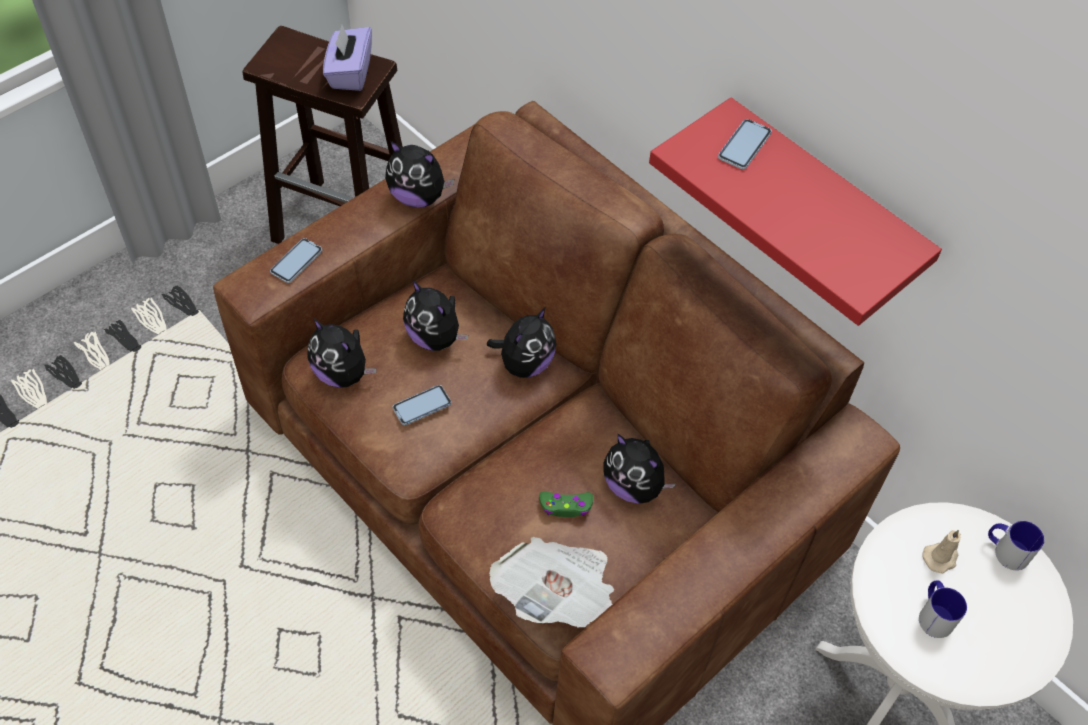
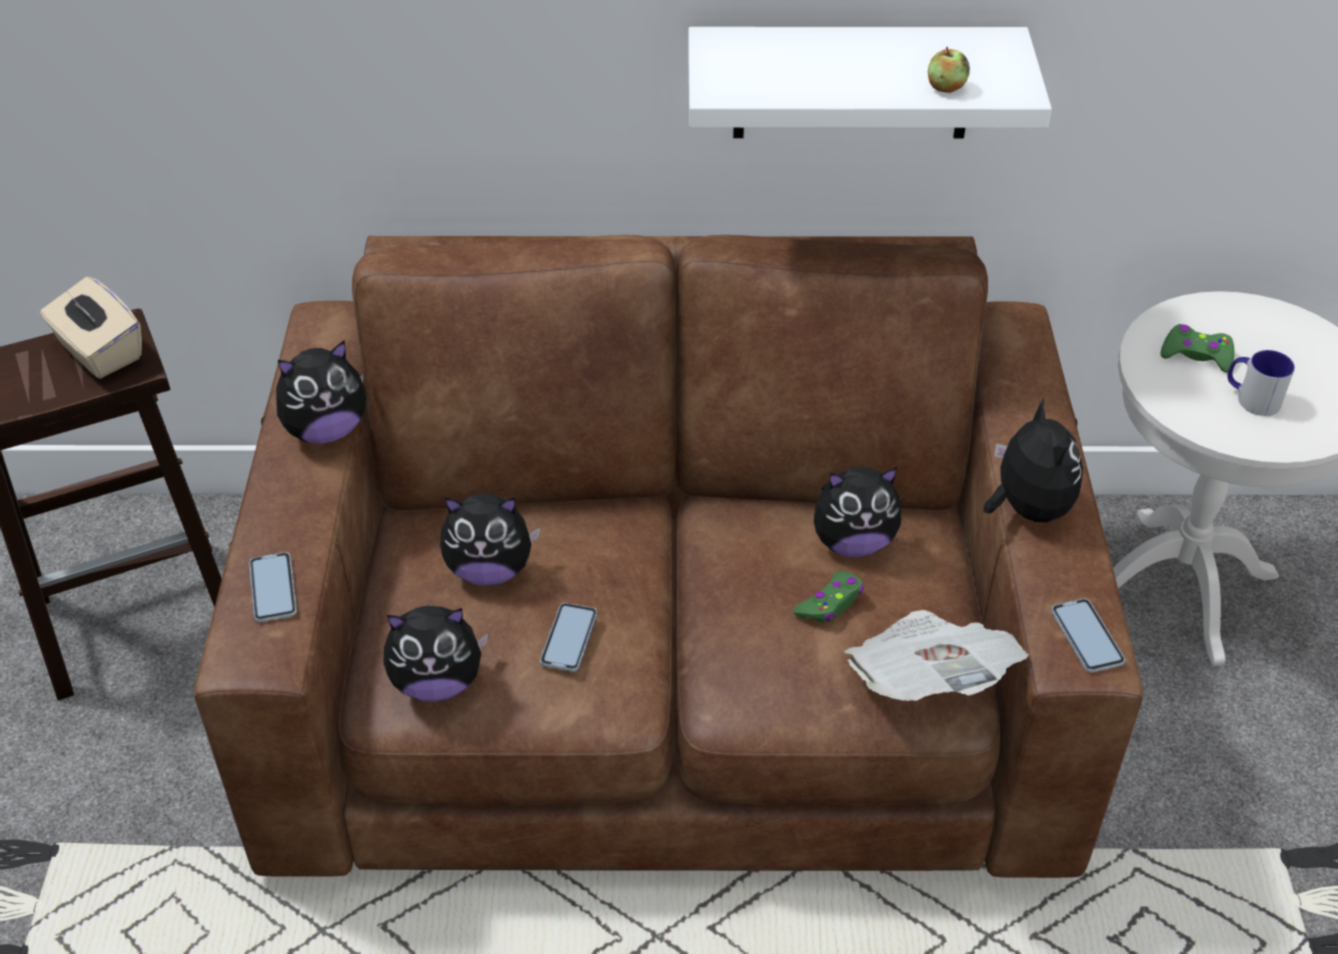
camera: 45 degrees left, 10 degrees down
(350, 73) = (99, 352): purple tissue box -> beige tissue box
(525, 363) = (603, 528): plush toy -> plush toy (1027, 508)
(744, 145) = (762, 53): phone -> phone (1087, 637)
(818, 250) = (946, 87): none -> apple
(821, 204) = (853, 82): red shelf -> white shelf
(940, 558) = (1196, 355): beige candle -> green game controller
(1005, 551) = (1227, 313): mug -> none

